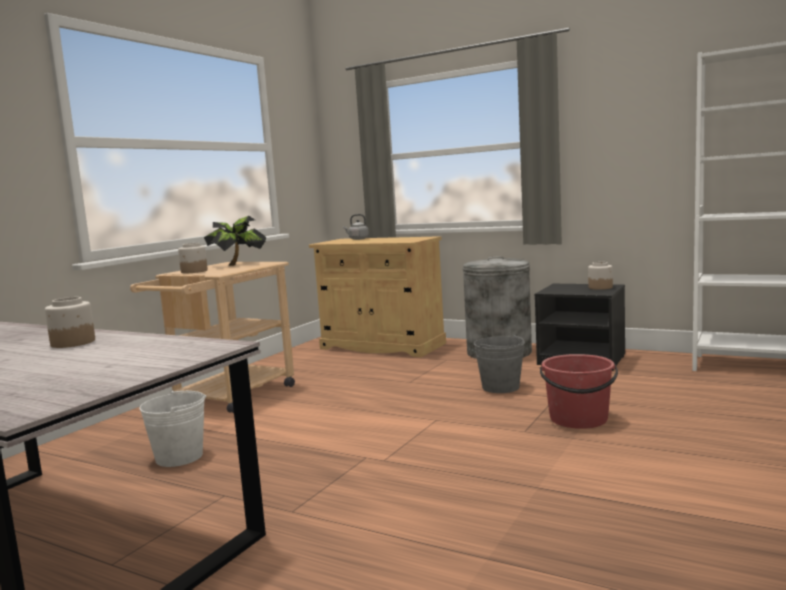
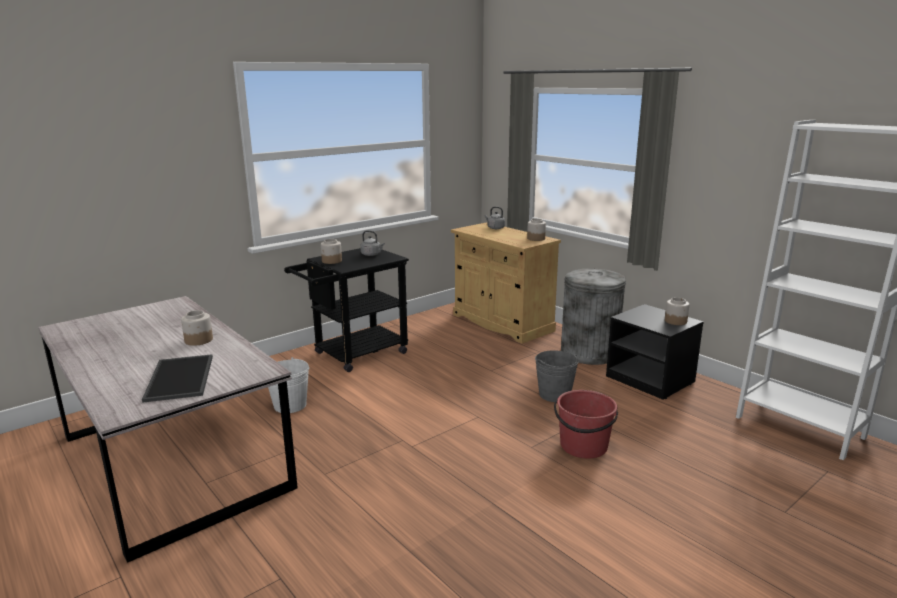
camera: 20 degrees right, 10 degrees up
(90, 369) = (181, 378): none -> tray
(228, 398) = (354, 355): beige cart -> black cart
(239, 264) = (372, 254): potted plant -> grey kettle
(414, 238) = (536, 238): none -> jar

